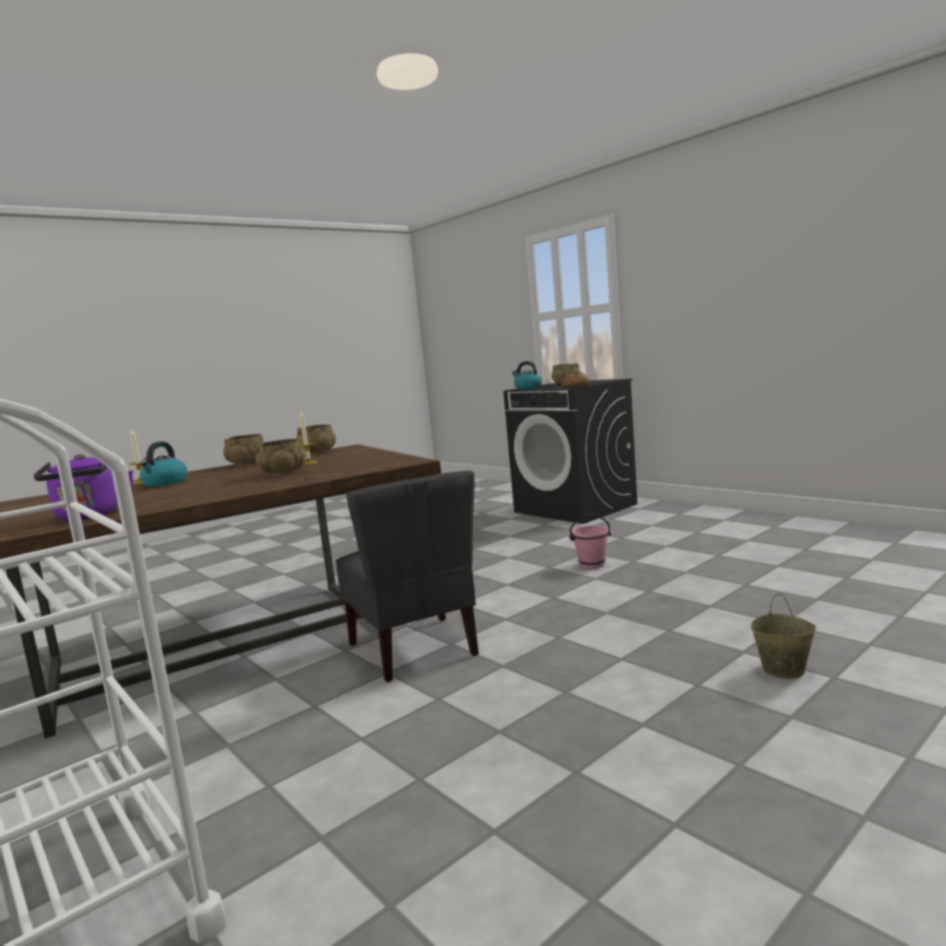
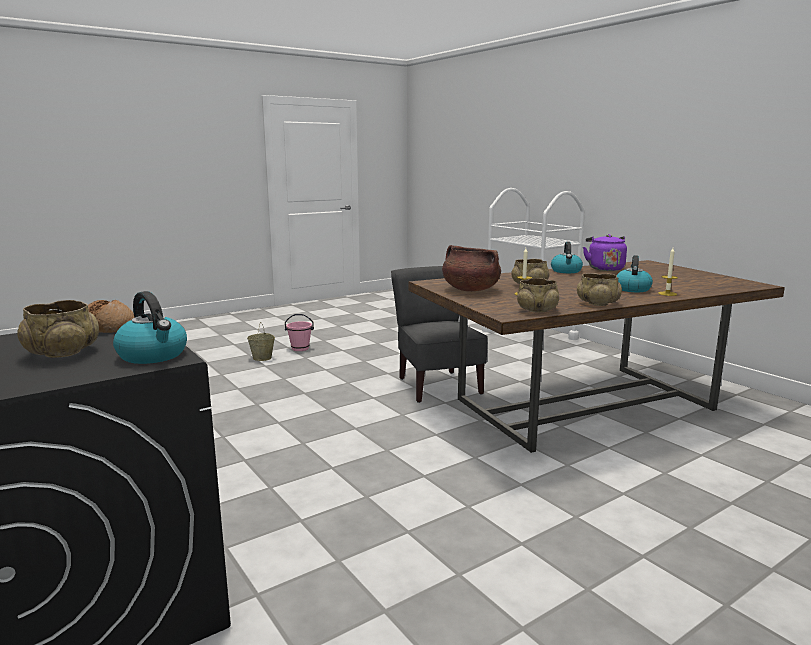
camera: 175 degrees left, 5 degrees up
(177, 502) = (566, 271): none -> kettle
(364, 460) = (470, 290): none -> brown cooking pot
(592, 565) = (262, 438): pink bucket -> pink bucket (300, 348)

